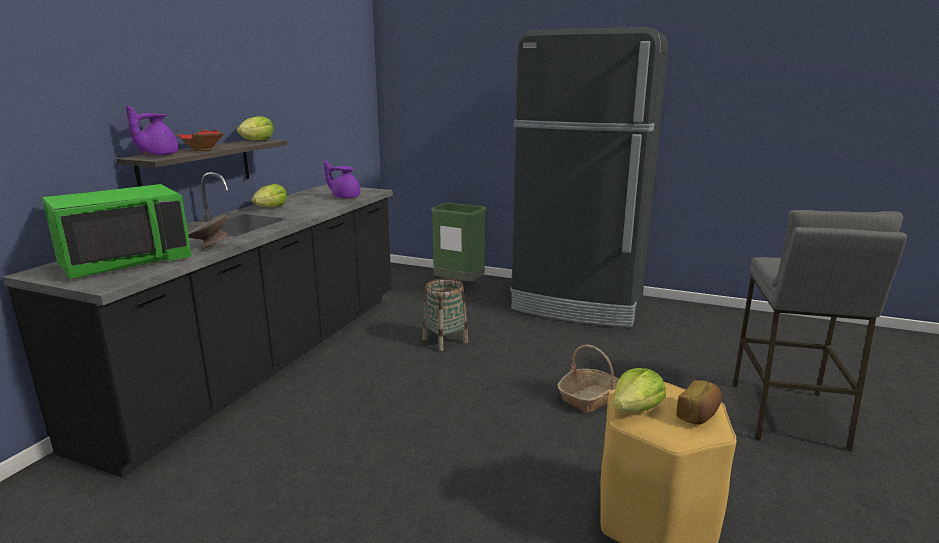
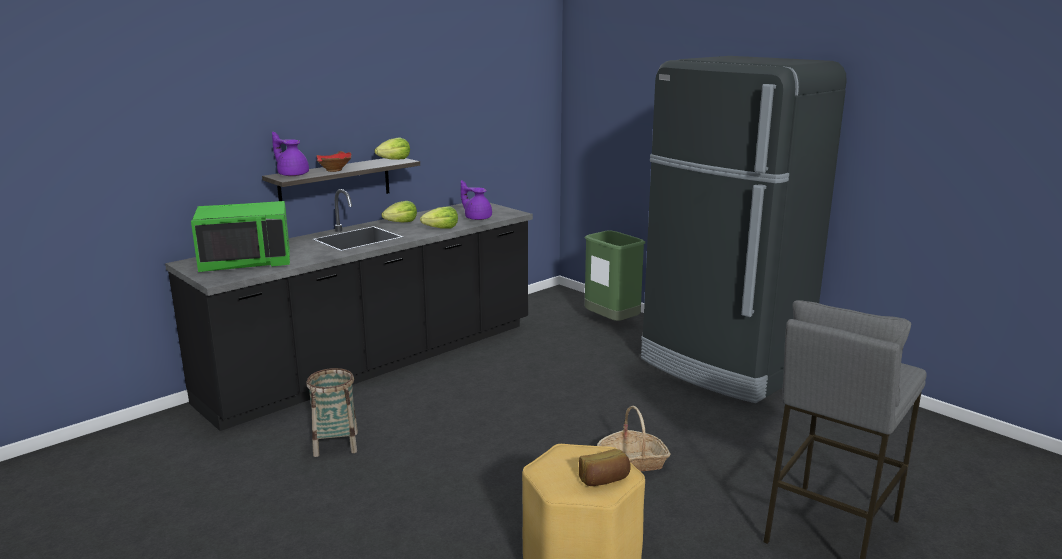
camera: 25 degrees right, 0 degrees up
(157, 155) = (292, 174): purple teapot -> purple teapot turned 75 degrees clockwise
(209, 246) = (313, 257): grey bowl -> none
(445, 341) = (544, 377): basket -> basket (335, 444)
(636, 408) = (557, 461): lettuce -> lettuce (441, 228)

